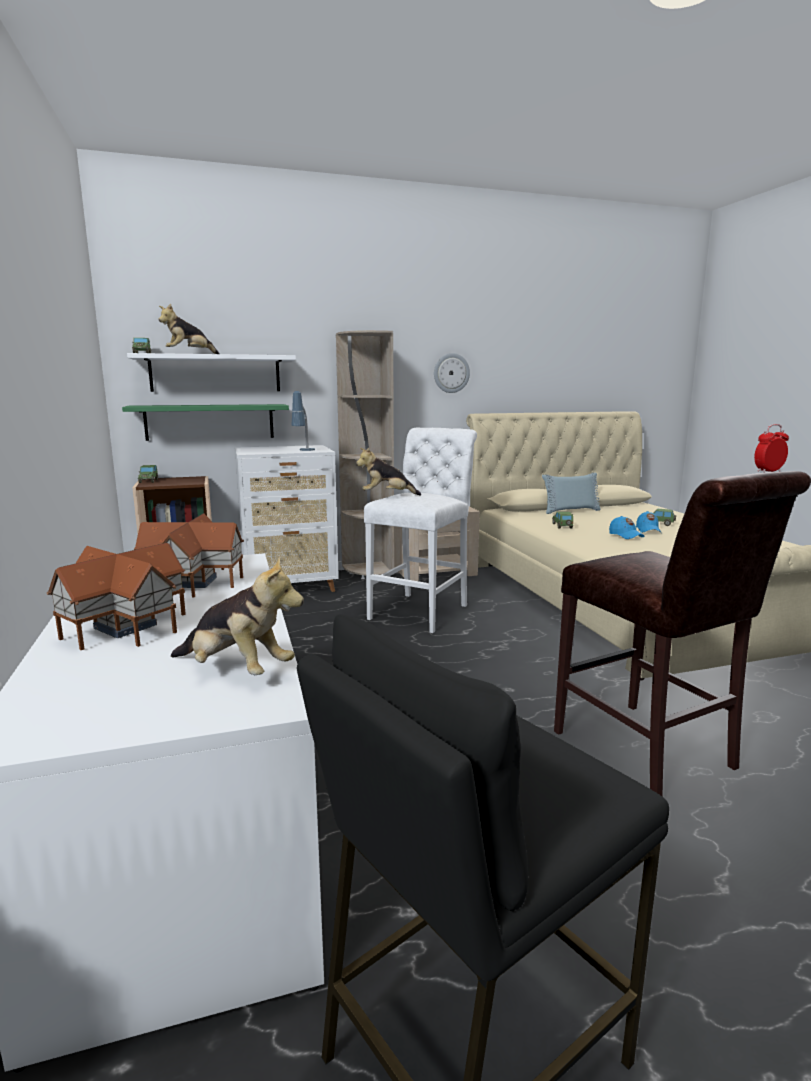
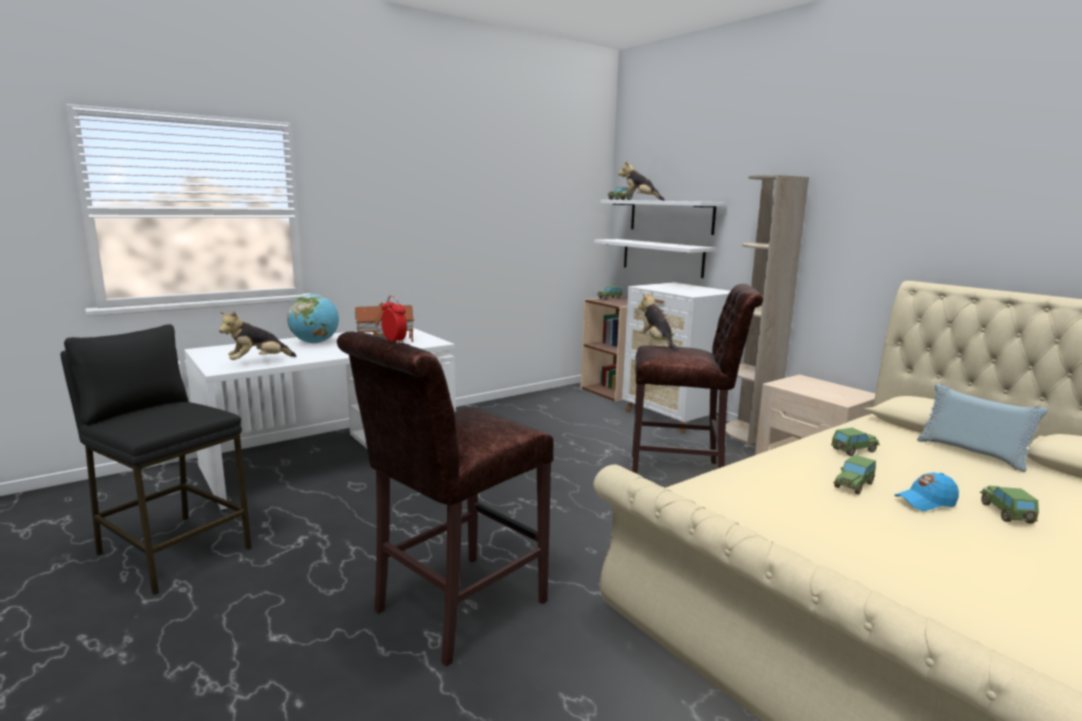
camera: 70 degrees right, 0 degrees up
(126, 625) = (315, 342): toy house -> globe
(210, 422) = (662, 257): green shelf -> white shelf
(237, 670) = (258, 362): plush toy -> plush toy turned 45 degrees clockwise
(303, 451) = (680, 292): table lamp -> none
(422, 610) = (682, 474): white stool -> brown stool
(451, 373) = (899, 224): wall clock -> none
(625, 536) = (853, 485): blue cap -> toy car

